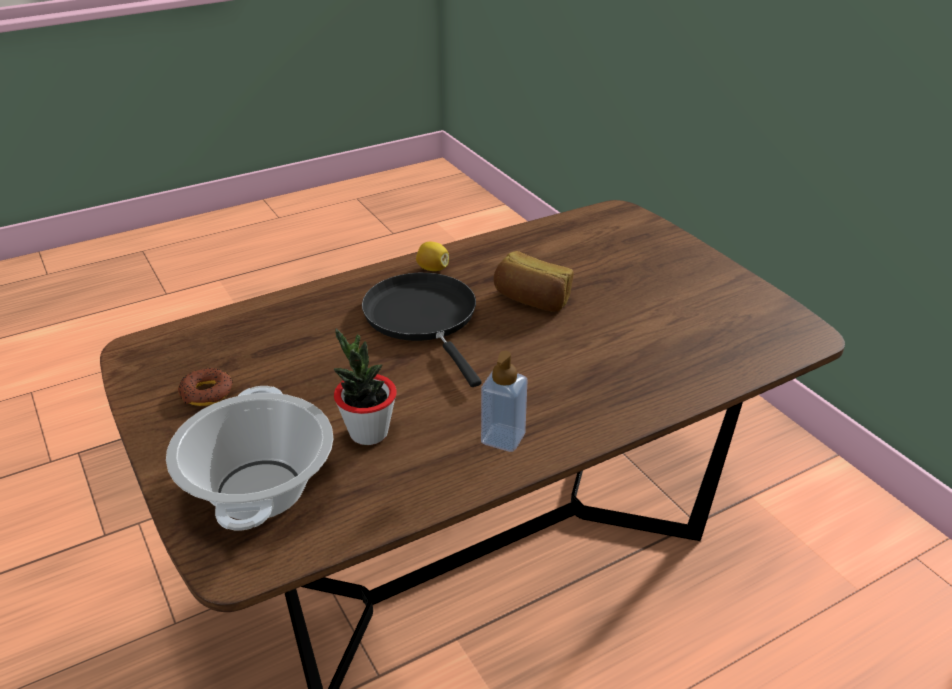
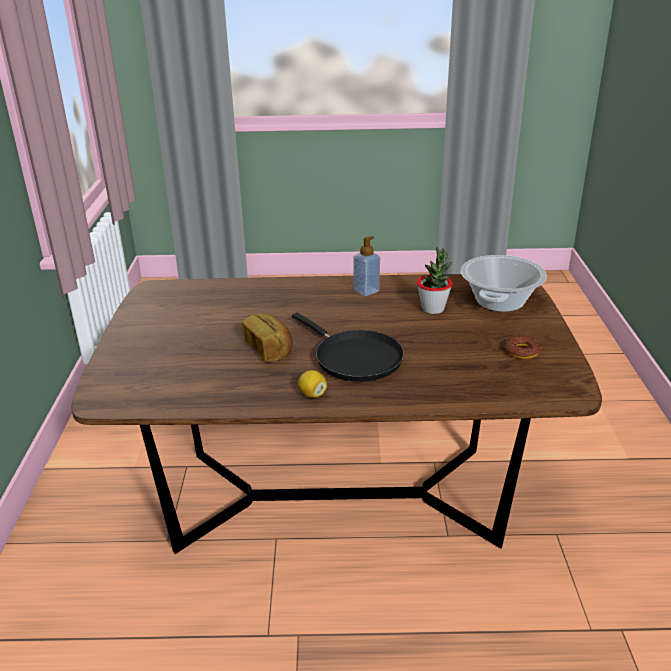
camera: 150 degrees left, 5 degrees down
(423, 318) = (354, 358): black frying pan -> black frying pan turned 45 degrees counterclockwise

